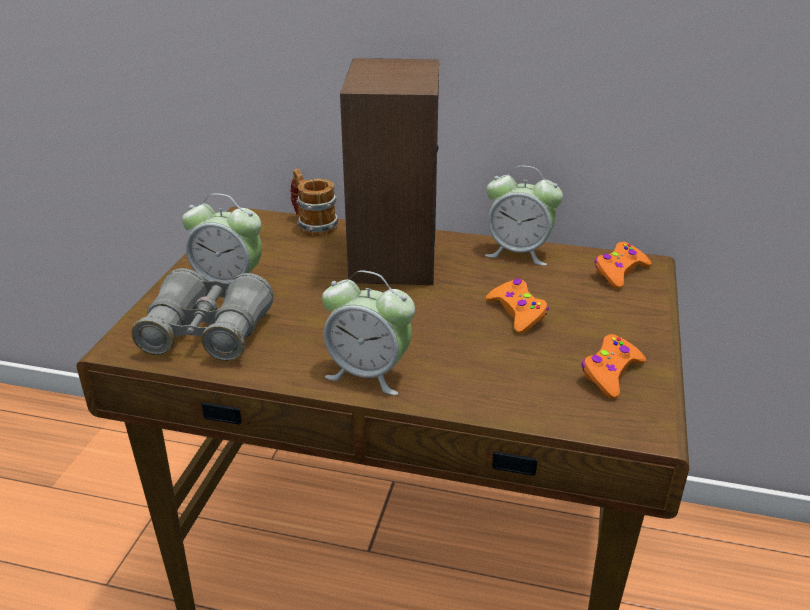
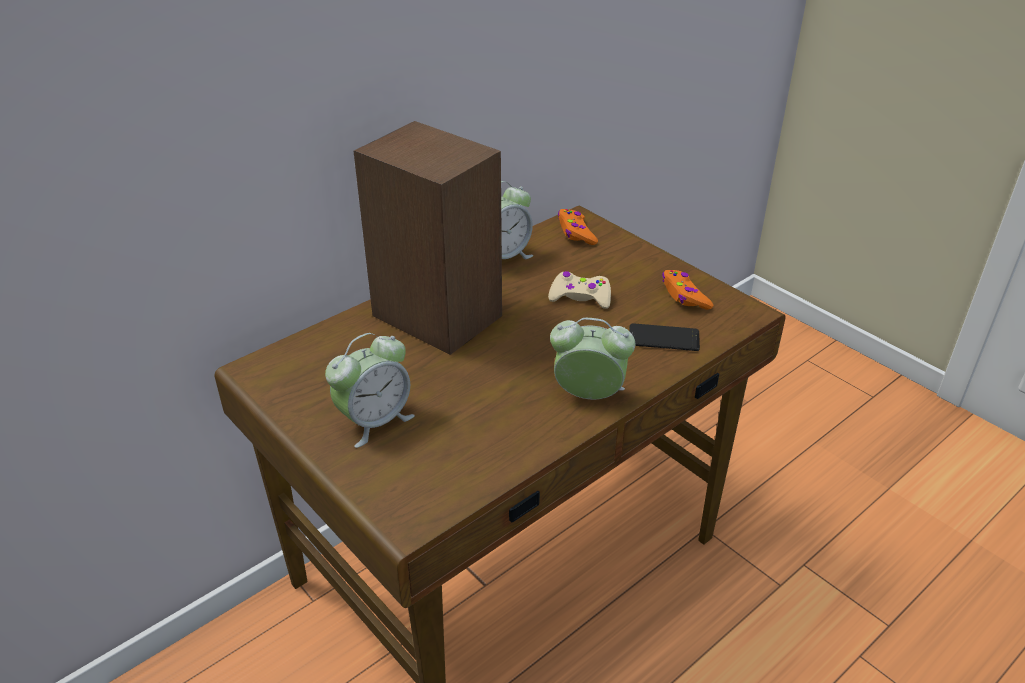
camera: 55 degrees left, 5 degrees up
(207, 333) = (443, 461): grey binoculars -> none
(312, 225) = (326, 334): mug -> none
(369, 373) = (588, 396): alarm clock -> alarm clock turned 135 degrees counterclockwise
(516, 386) = (663, 338): none -> phone
(517, 313) = (580, 297): orange game controller -> beige game controller

